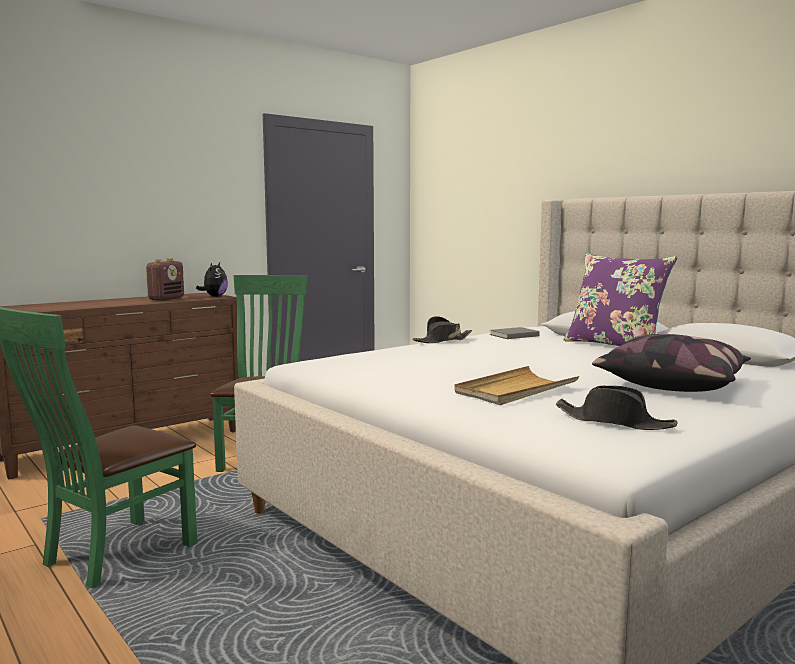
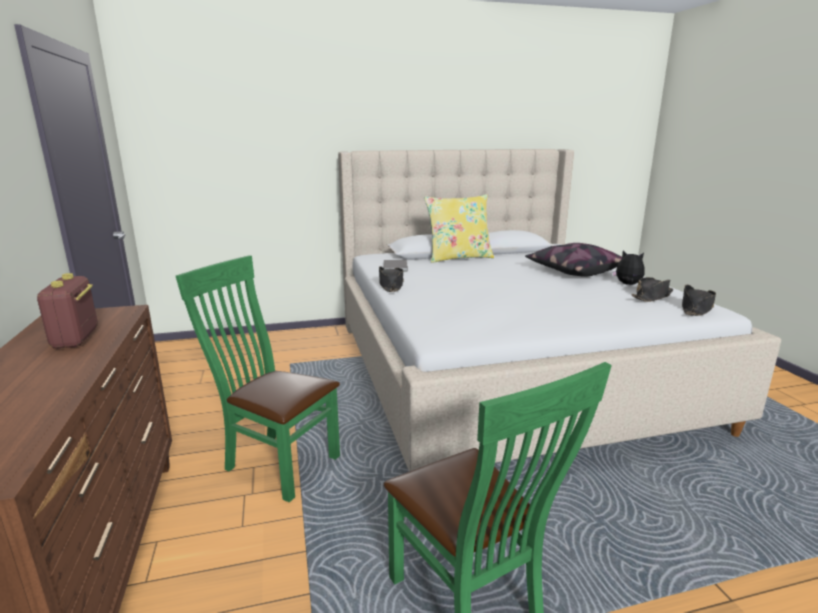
camera: 65 degrees left, 10 degrees up
(166, 299) = (76, 339): radio -> radio turned 150 degrees counterclockwise
(214, 296) = (113, 313): plush toy -> plush toy (627, 284)
(515, 390) = (575, 299): beige tray -> none
(594, 444) = (696, 309): none -> black hat
(615, 345) = (458, 258): purple pillow -> yellow pillow

